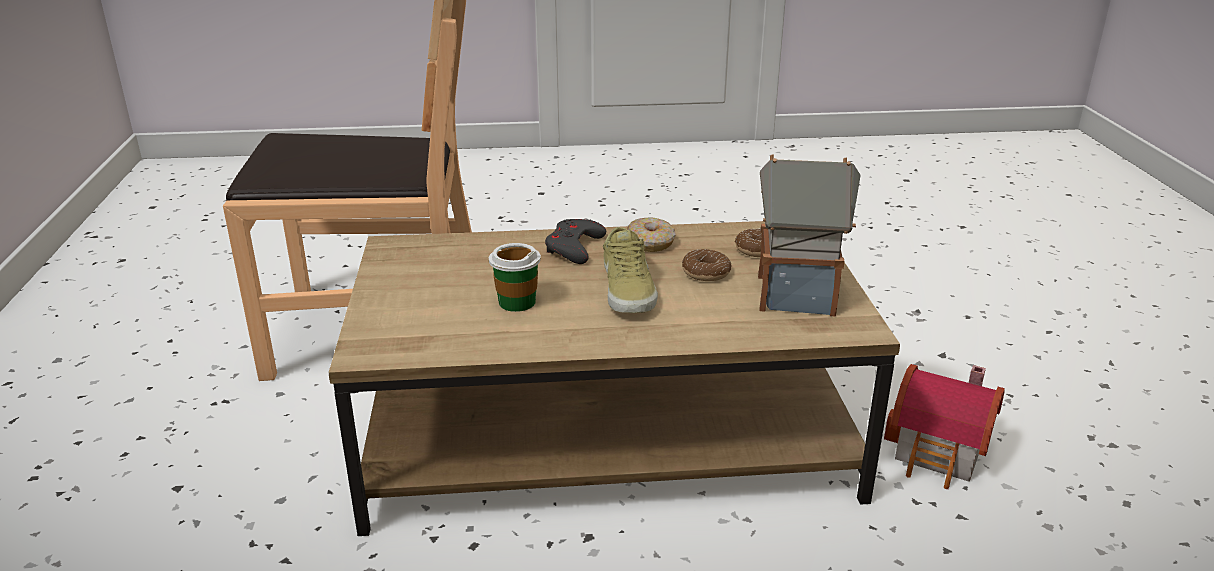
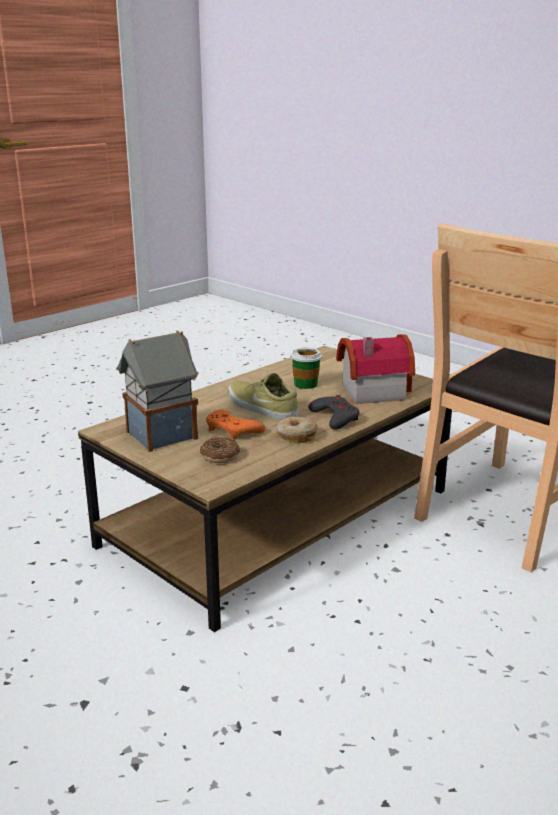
camera: 140 degrees right, 5 degrees down
(706, 273) = (233, 430): donut -> orange game controller
(940, 454) = (56, 597): toy house -> toy house (370, 390)

